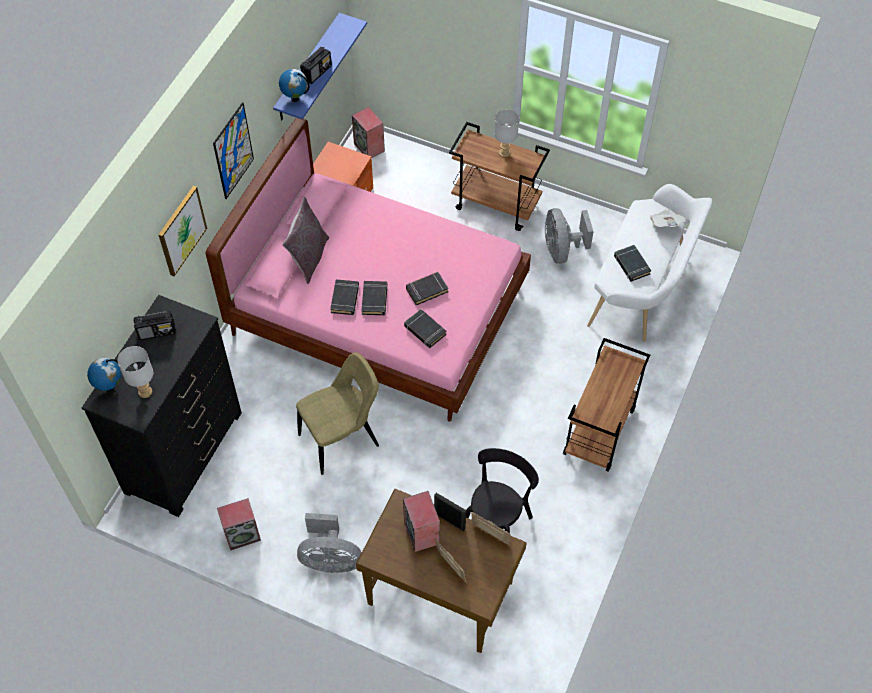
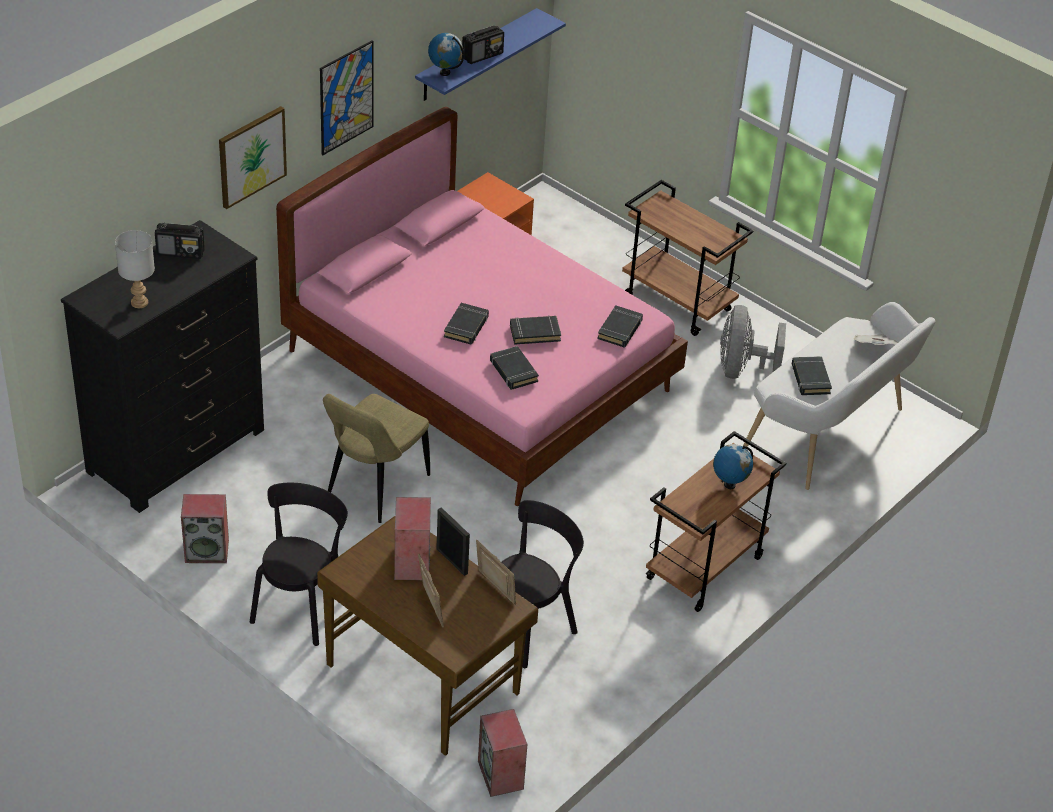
camera: 15 degrees right, 15 degrees down
(109, 386) = (101, 287): globe -> globe (729, 484)
(308, 258) = (406, 268): grey pillow -> none
(330, 559) = (302, 606): grey fan -> black chair
(342, 439) = (374, 488): beige chair -> beige chair turned 135 degrees clockwise
(345, 299) = (431, 317): black book -> black book (620, 330)
(369, 147) = (545, 208): speaker -> speaker (501, 775)
(504, 153) = (695, 224): grey table lamp -> none

